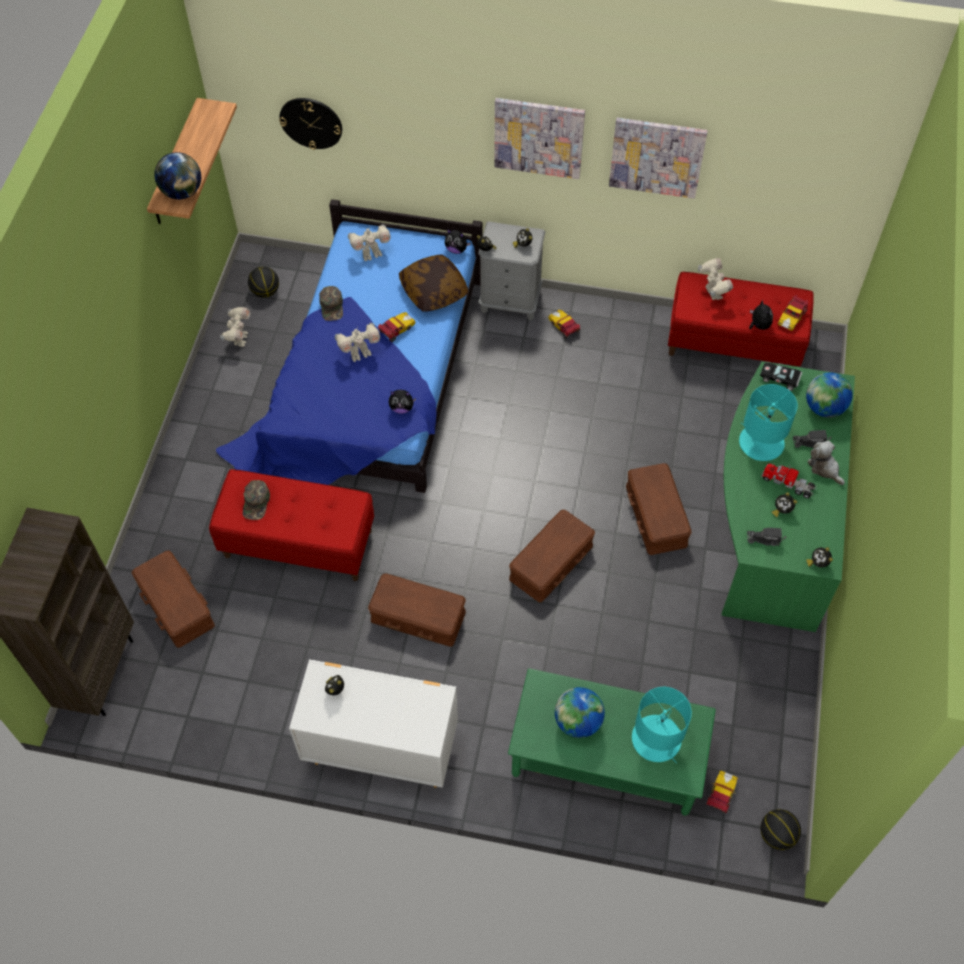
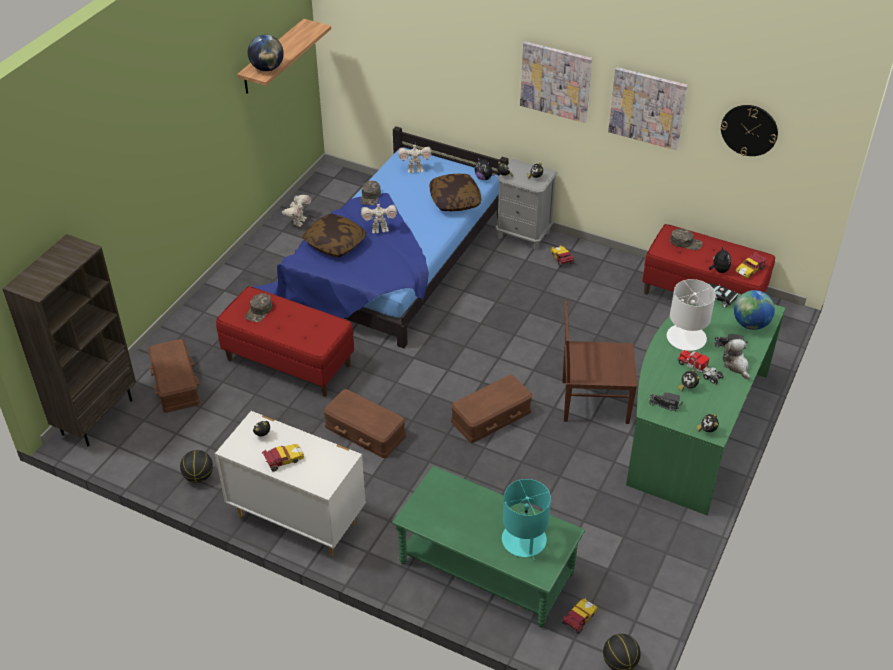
camera: 15 degrees right, 15 degrees down
(265, 292) = (331, 195): basketball -> basketball (198, 476)
(311, 122) = (386, 53): wall clock -> wall clock (749, 130)
(314, 387) = (335, 243): none -> pillow
(396, 330) = (414, 220): toy car -> toy car (282, 460)
(402, 408) = (398, 269): plush toy -> none
(578, 721) = (460, 512): globe -> none
(655, 515) = (592, 401): brown storage box -> brown chair
(712, 293) = (686, 242): toy robot -> green cap
(760, 442) = (686, 337): turquoise table lamp -> white table lamp

